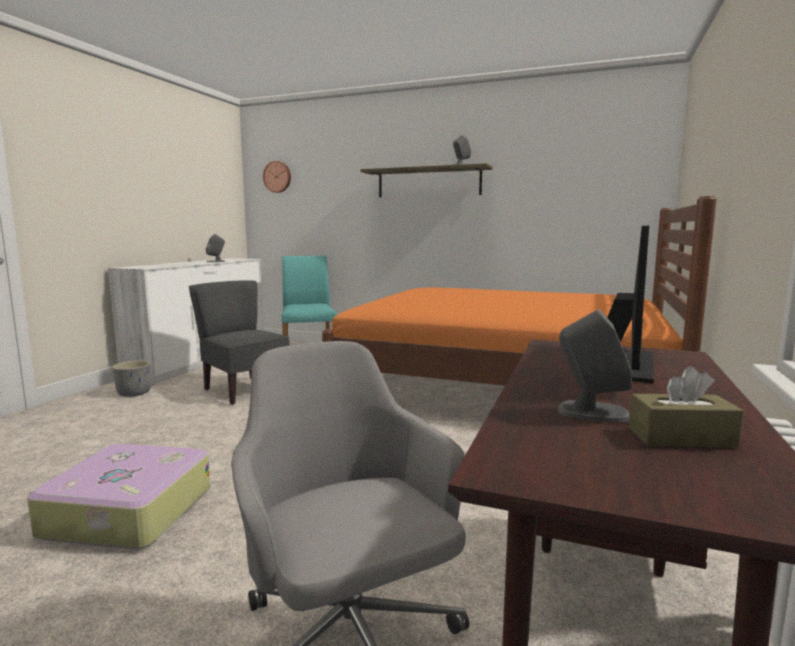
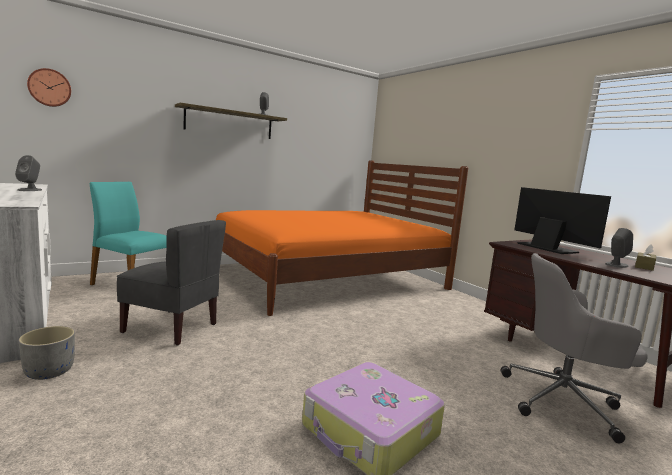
camera: 55 degrees left, 0 degrees up
(245, 390) = (172, 328): grey chair -> grey chair turned 150 degrees counterclockwise

